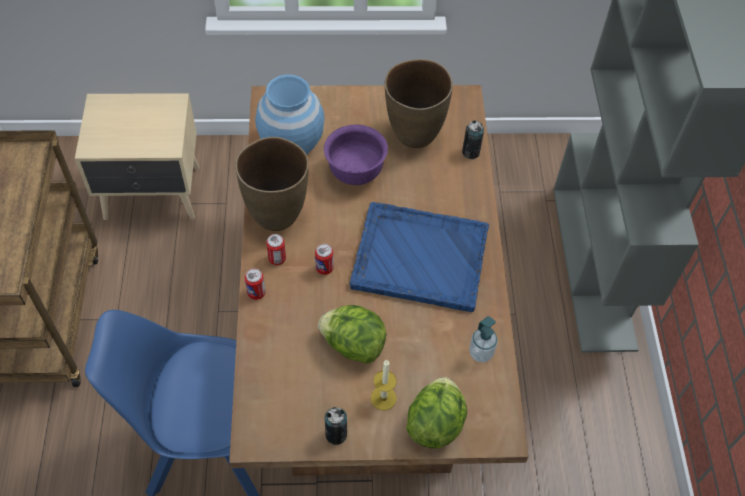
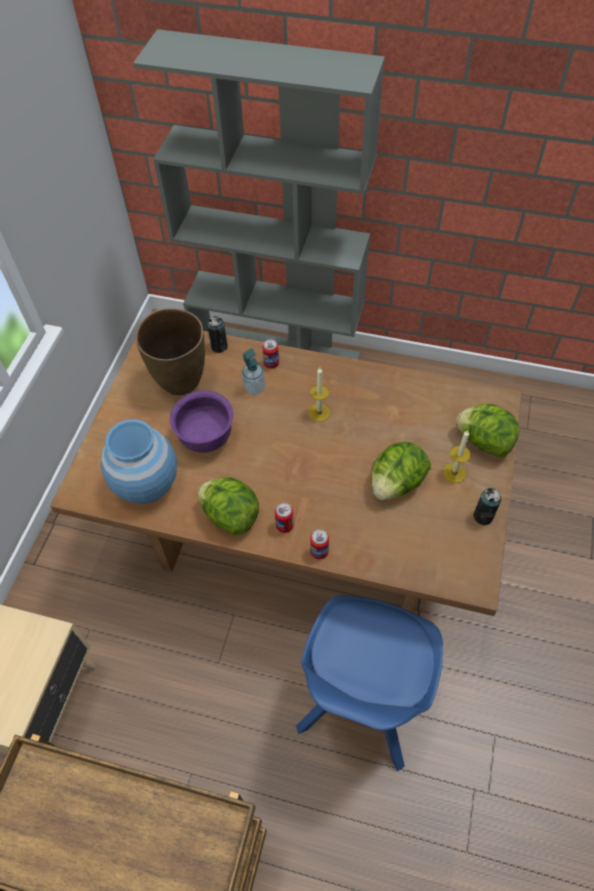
camera: 70 degrees left, 0 degrees up
(276, 213) = (230, 515): brown vase -> lettuce
(324, 268) = (308, 488): can -> can (271, 364)
(418, 257) = (319, 412): blue tray -> candle
(481, 353) = (425, 394): soap dispenser -> soap dispenser (254, 388)

